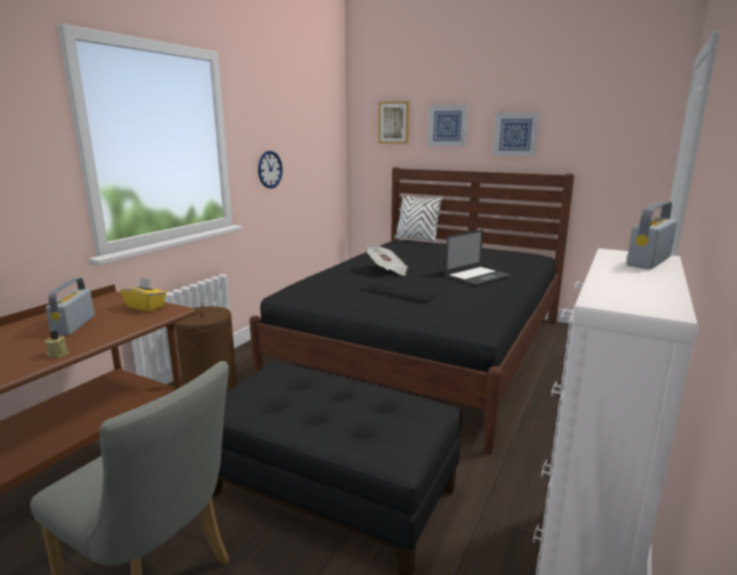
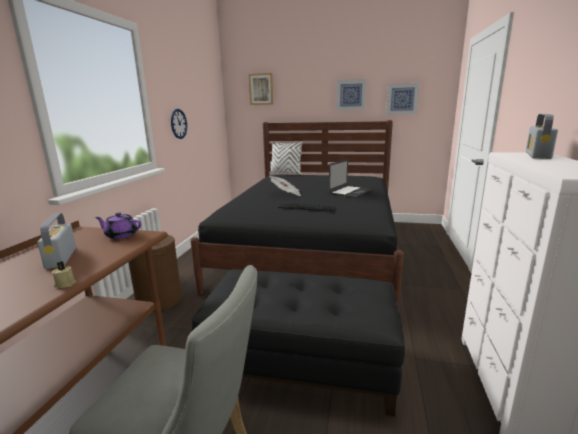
camera: 15 degrees left, 0 degrees up
(146, 307) = (121, 235): yellow tissue box -> purple teapot
(447, 125) = (302, 90): picture -> picture (402, 99)

